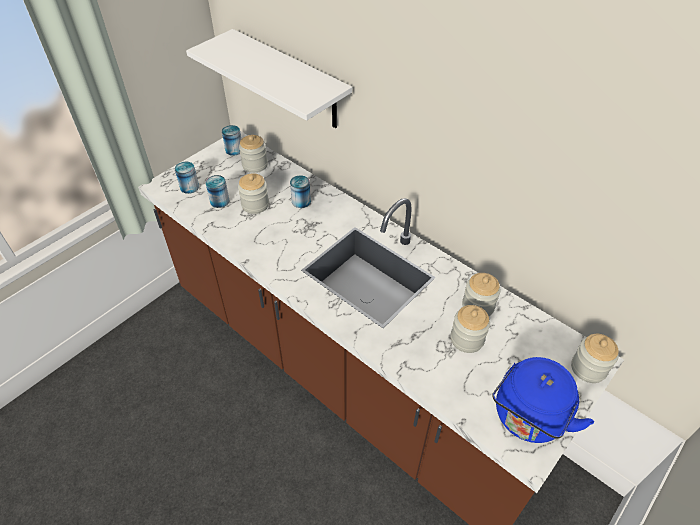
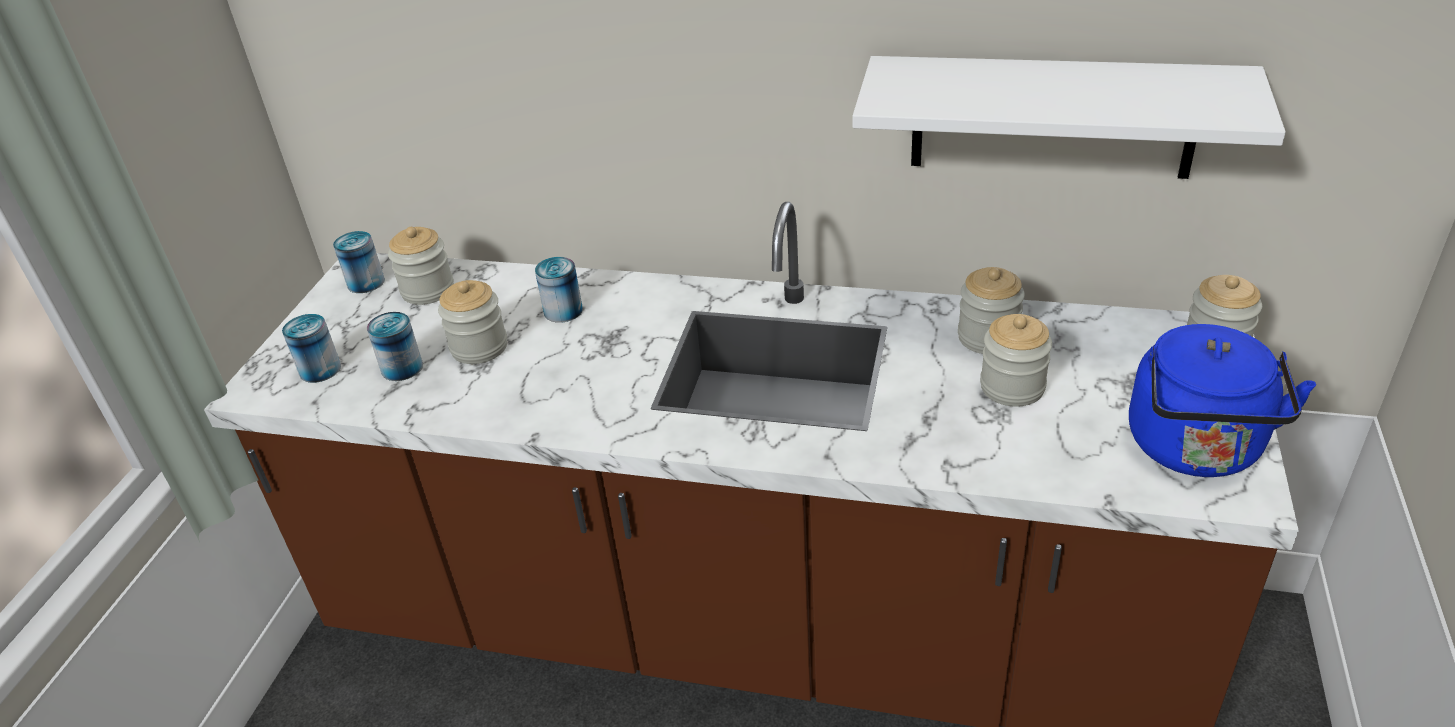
camera: 25 degrees left, 10 degrees down
(290, 80) = (463, 90): white shelf -> white shelf (1052, 117)

